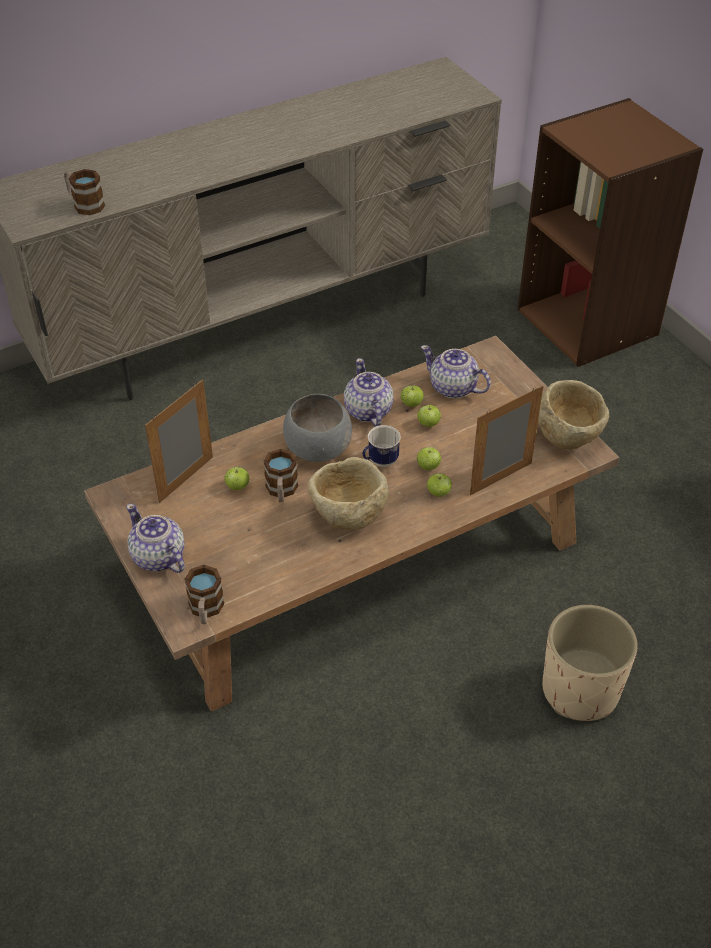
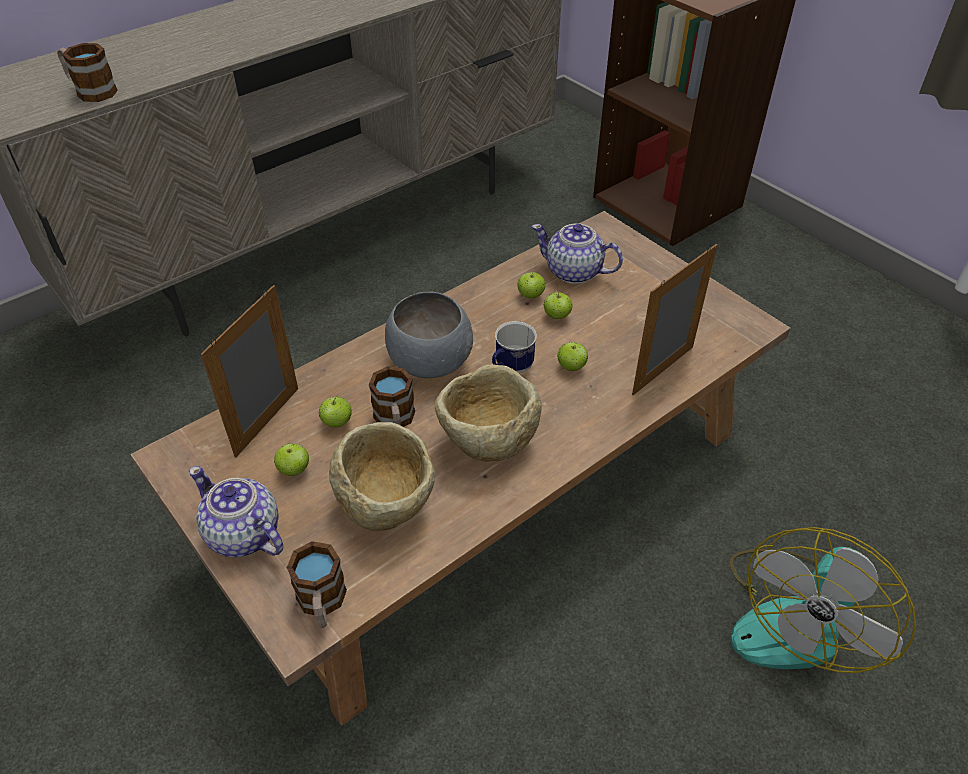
camera: 10 degrees left, 0 degrees up
(367, 411) = (480, 310): teapot -> none
(438, 493) = (593, 398): apple -> apple (294, 470)
(569, 437) = (725, 311): beige bowl -> beige bowl (388, 504)
(581, 691) = (796, 618): beige planter -> fan

